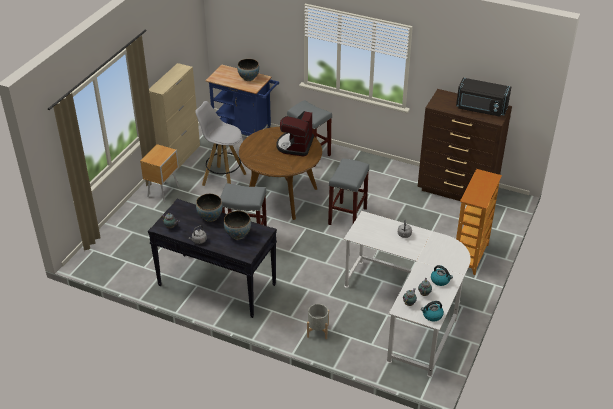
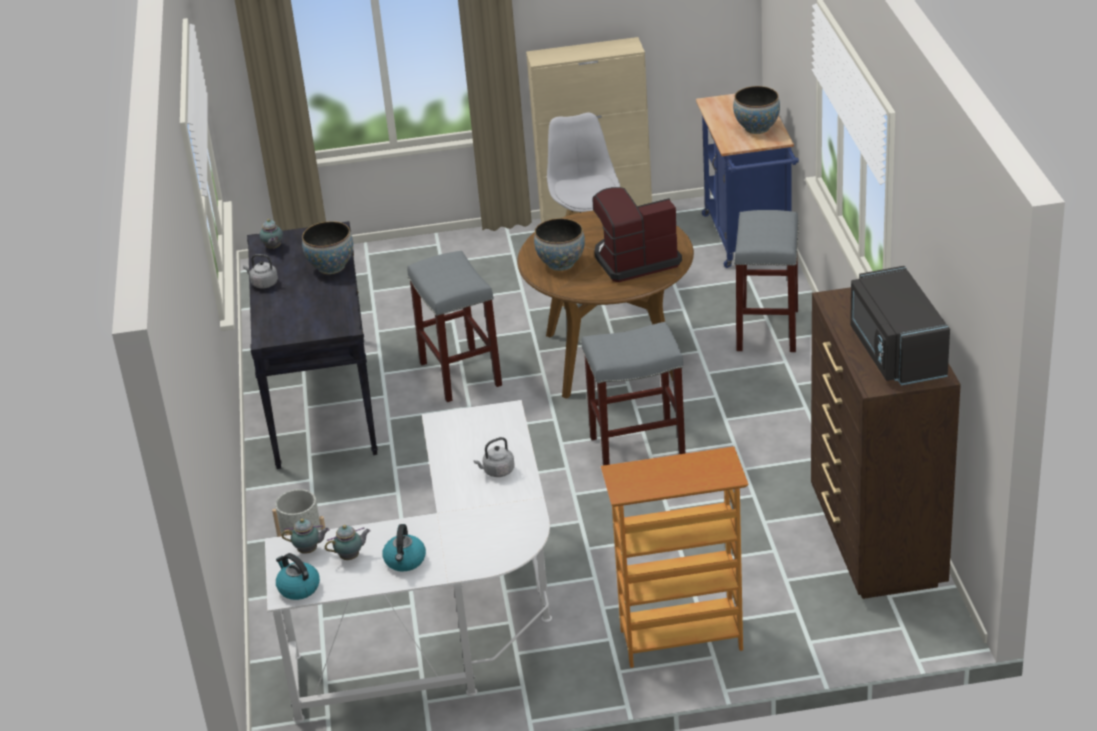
camera: 60 degrees right, 5 degrees down
(164, 191) = (495, 250): brown nightstand -> none
(238, 234) = (311, 308): bowl -> bowl (561, 264)

